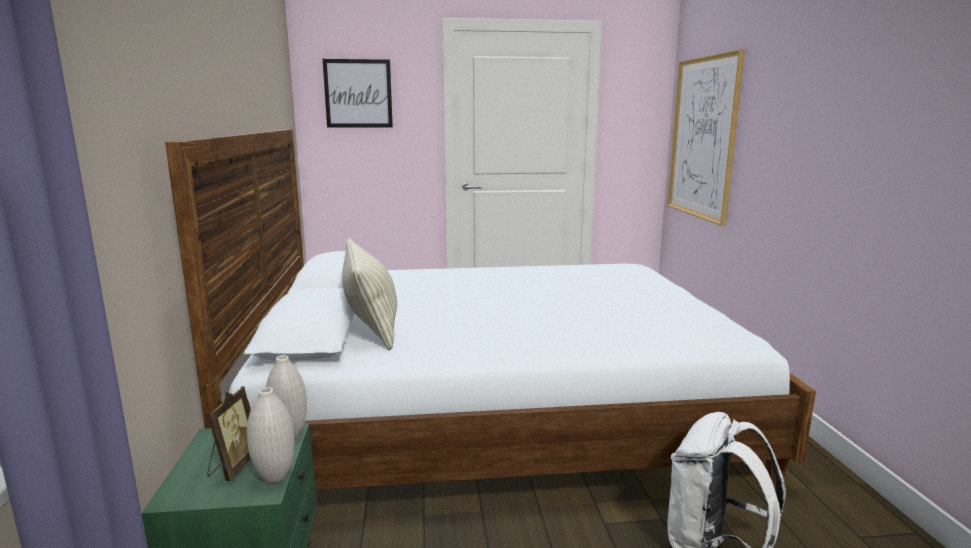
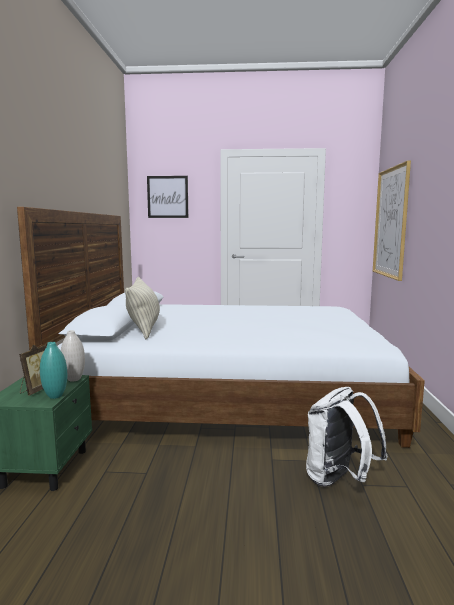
camera: 10 degrees right, 5 degrees down
(275, 476) = (55, 396): white vase -> turquoise vase

